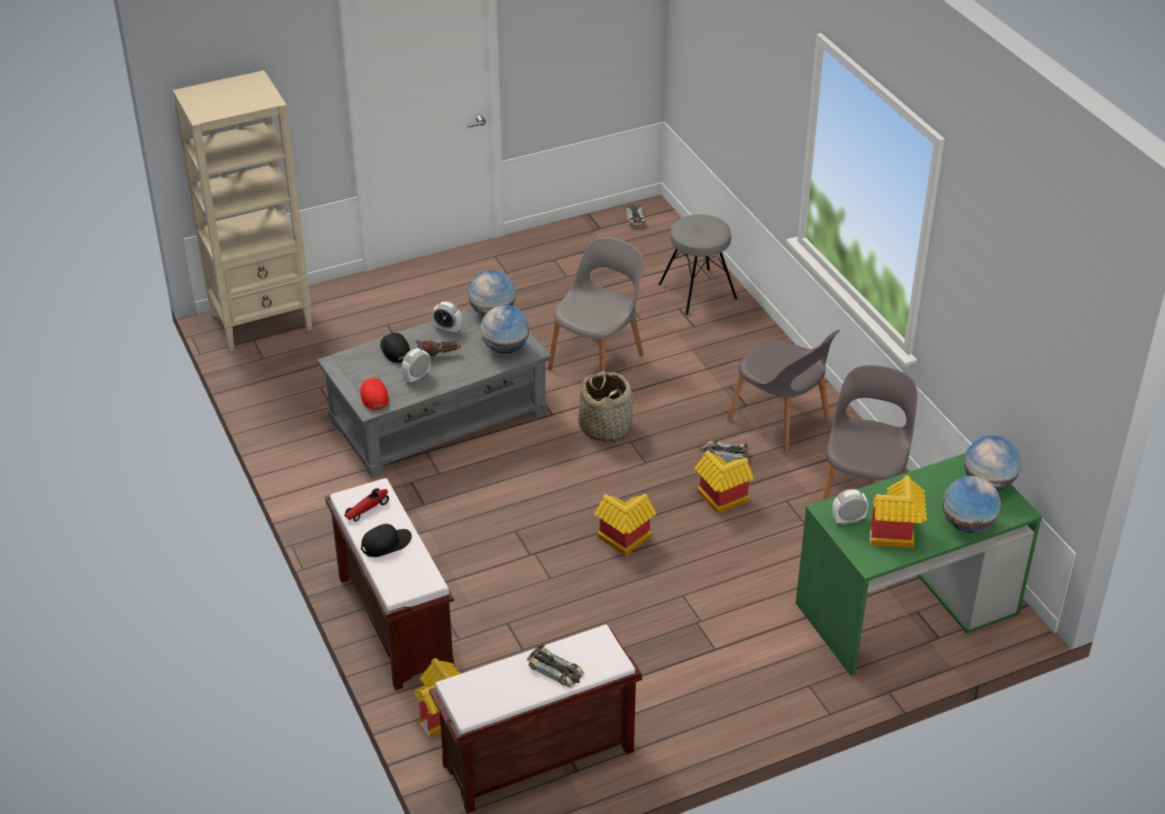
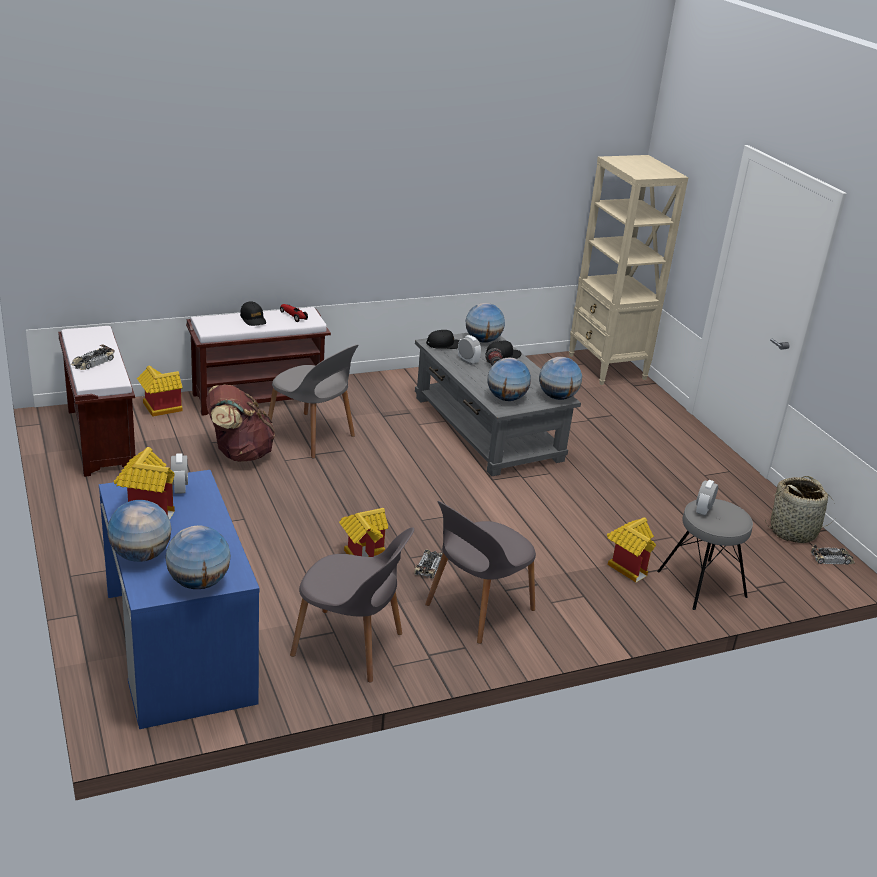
camera: 90 degrees right, 10 degrees down
(355, 366) = (483, 340): none -> globe
(374, 396) = (444, 344): red cap -> black cap
(447, 329) = (532, 377): alarm clock -> alarm clock (703, 510)
(544, 619) = (239, 454): none -> brown backpack
(597, 360) = (573, 510): grey chair -> grey chair (311, 436)
(605, 427) = (473, 504): basket -> basket (793, 531)
(623, 541) = (319, 497): toy house -> toy house (626, 565)
(907, 609) = (178, 647): green desk -> blue desk

